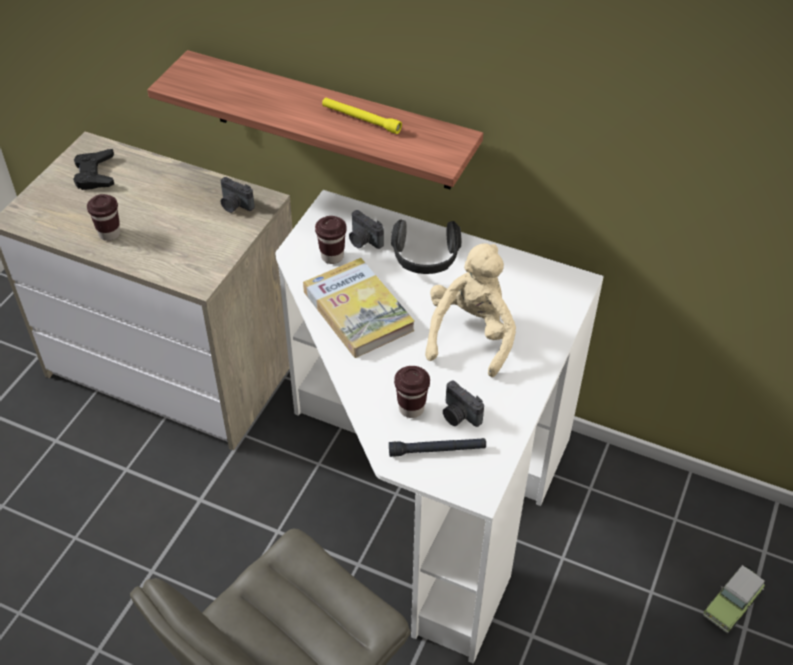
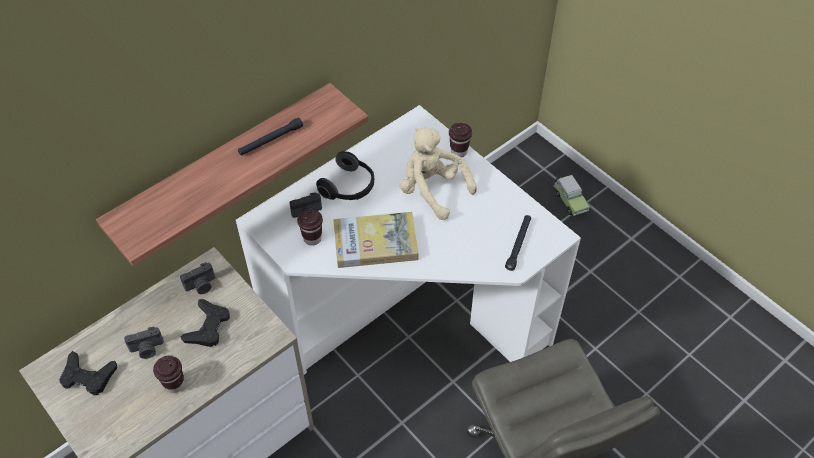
camera: 65 degrees left, 5 degrees up
(187, 230) = (208, 327): none -> black game controller
(361, 119) = (271, 140): yellow flashlight -> black flashlight
(411, 408) = (478, 245): brown cup -> brown cup (459, 152)
(459, 415) = (496, 223): camera -> camera (147, 349)

